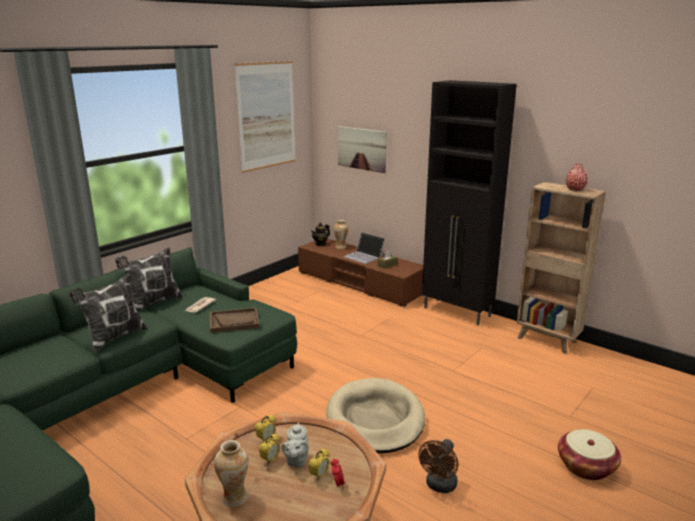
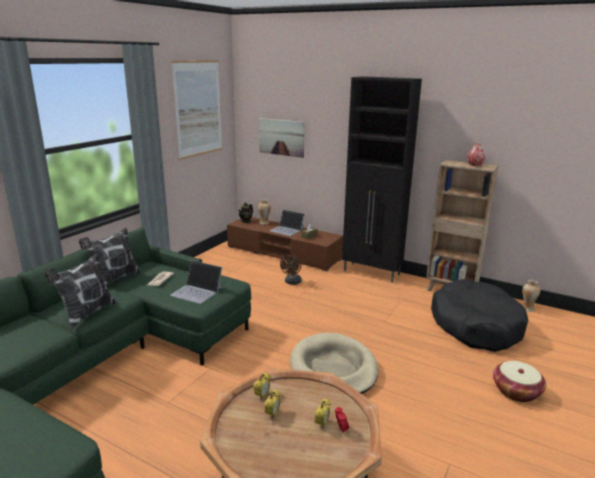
camera: 10 degrees left, 0 degrees up
(234, 321) = (197, 291): brown tray -> laptop
(234, 497) = (251, 453): vase -> vase (527, 309)
(296, 461) = (296, 412): grey teapot -> none
(439, 486) = (406, 421): brown fan -> brown fan (292, 282)
(563, 384) = (475, 325): none -> black dog bed

